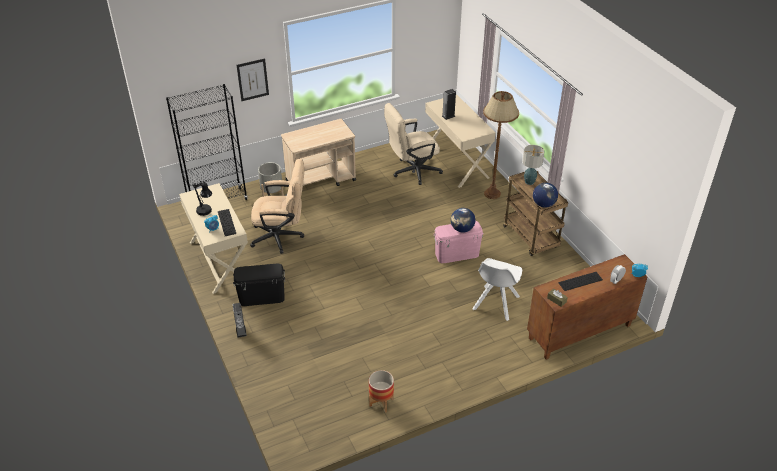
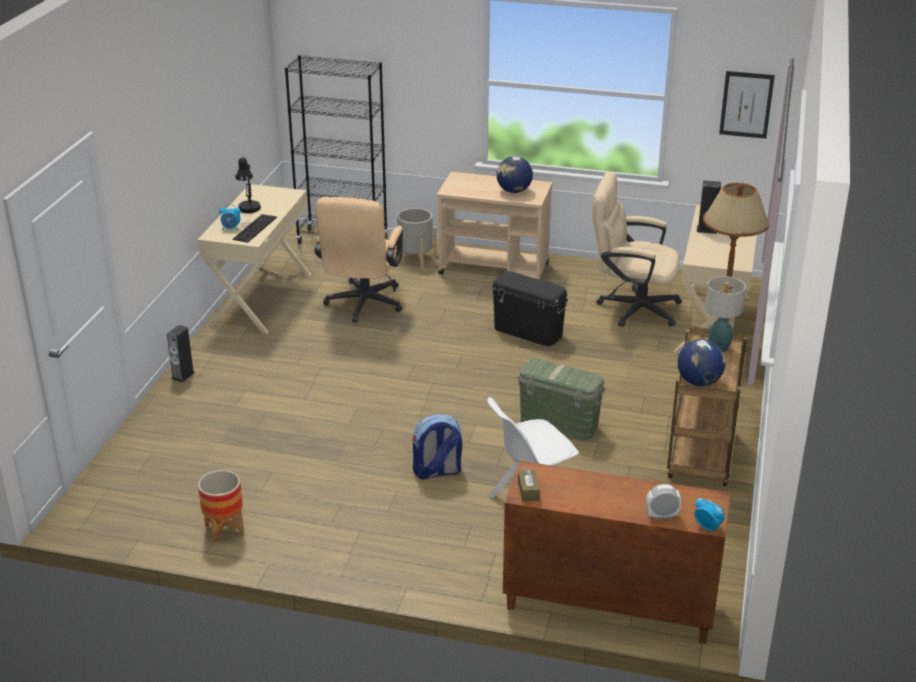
camera: 40 degrees right, 10 degrees down
(252, 79) = (428, 72): picture -> picture (746, 104)
(261, 297) = (252, 354): black storage box -> black storage box (528, 331)
(282, 237) = (362, 306): beige office chair -> beige office chair turned 60 degrees clockwise
(436, 311) = (437, 472): none -> backpack
(456, 254) = (558, 424): pink storage box -> green storage box
(462, 229) = (564, 376): globe -> globe (513, 191)
(580, 281) = (601, 488): keyboard -> none

